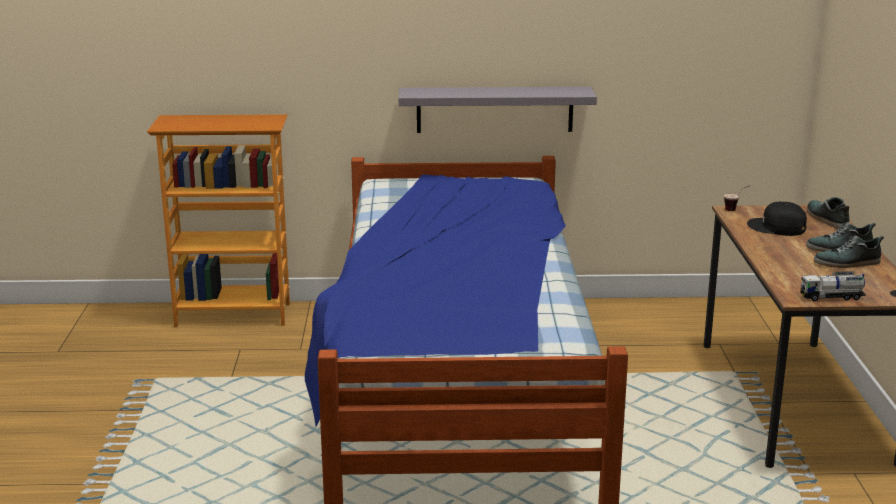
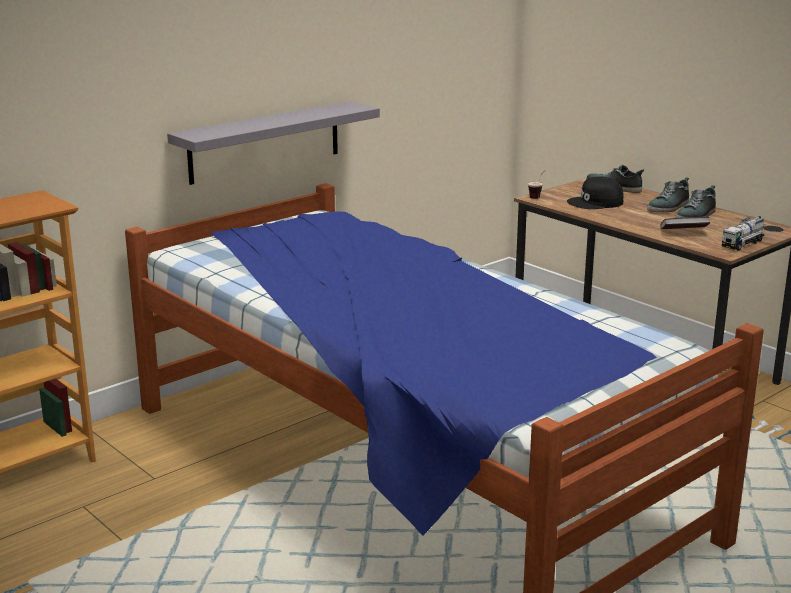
camera: 40 degrees left, 0 degrees up
(797, 273) = (684, 233): none -> book

